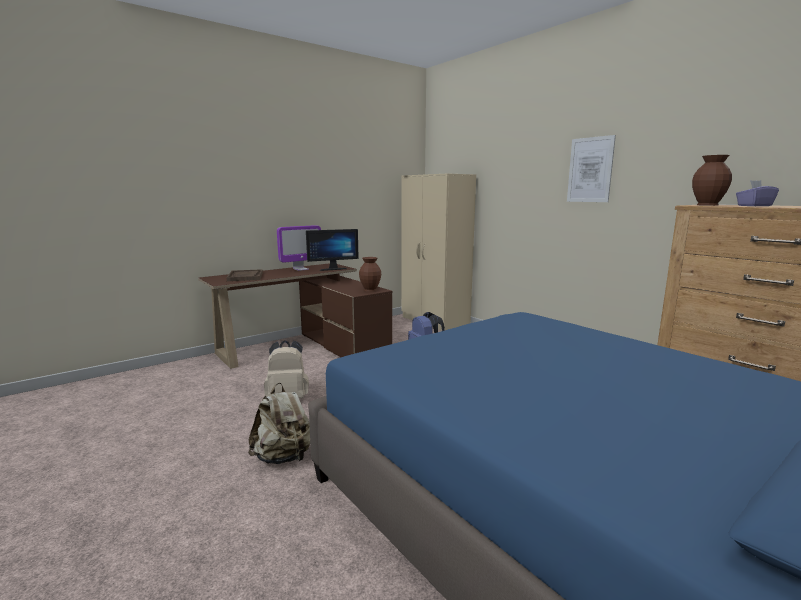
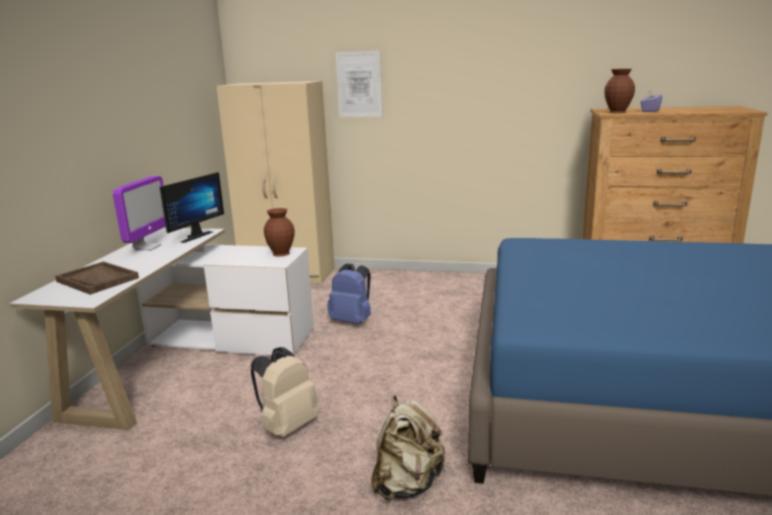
camera: 40 degrees left, 5 degrees up
(306, 348) = (188, 360): brown desk -> white desk
(590, 170) = (474, 76): picture -> picture (359, 84)

